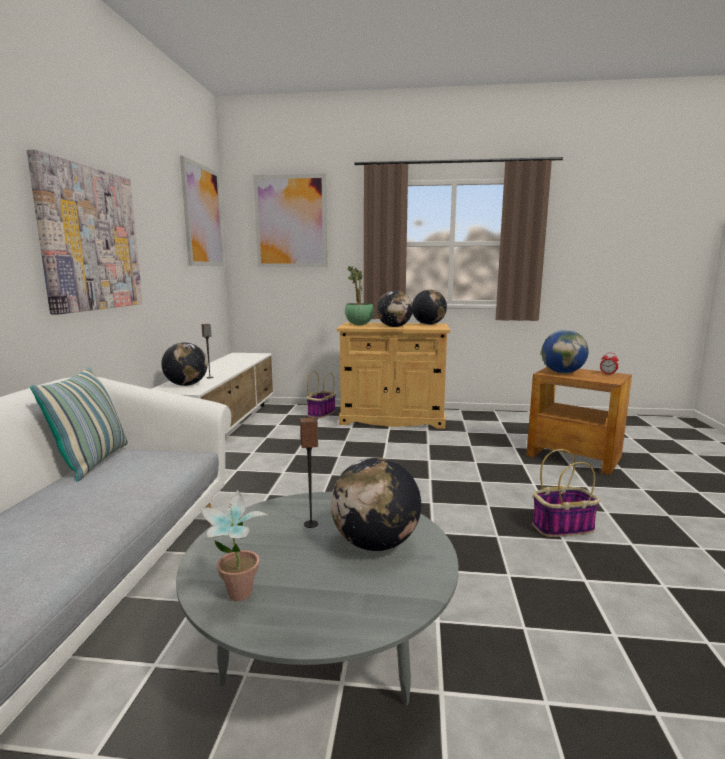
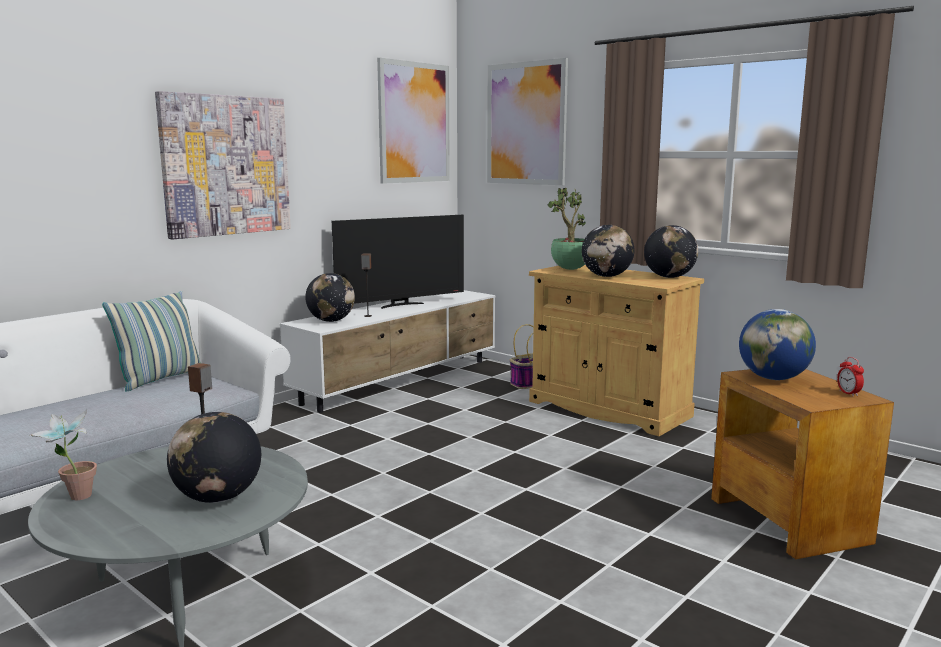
camera: 35 degrees right, 0 degrees up
(218, 367) = (401, 305): none -> television
(563, 527) = (588, 589): basket -> none

